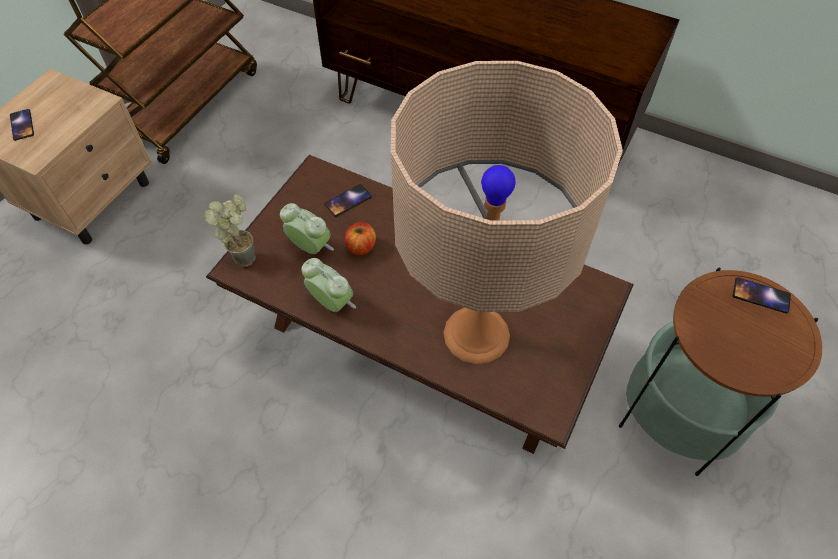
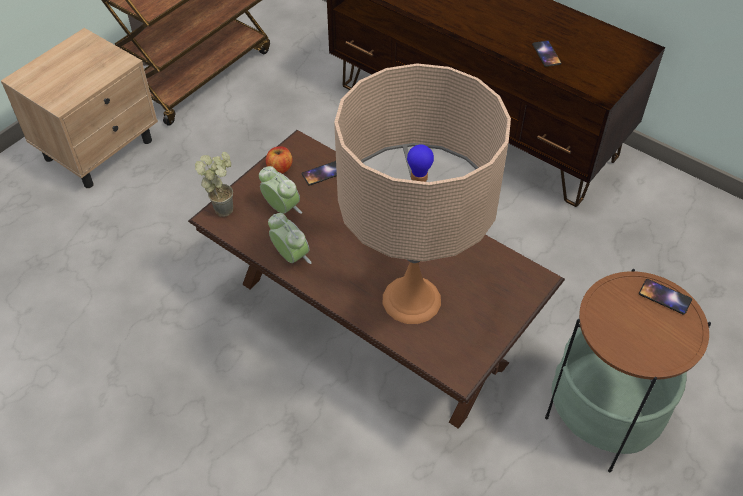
camera: 10 degrees right, 5 degrees down
(22, 125) = (53, 74): phone -> phone (546, 54)
(361, 247) = (326, 214): apple -> apple (279, 168)

